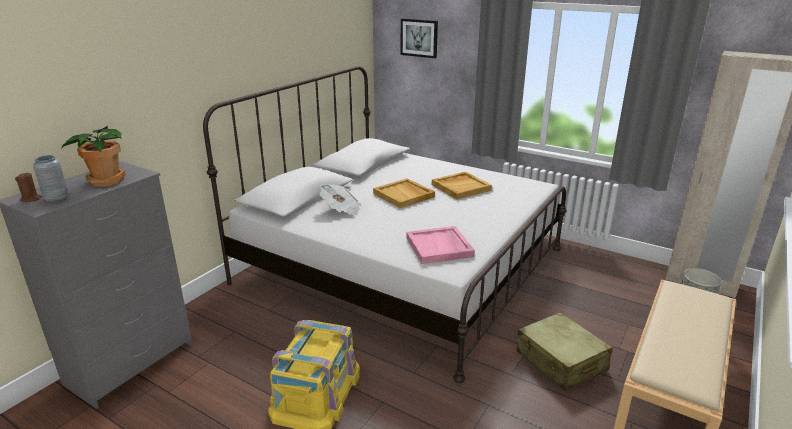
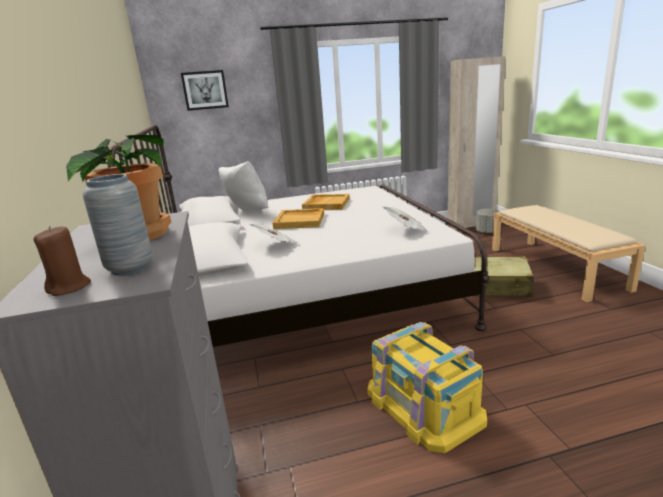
camera: 45 degrees left, 5 degrees down
(394, 168) = (247, 213): none -> white pillow
(440, 247) = (406, 231): pink tray -> newspaper

